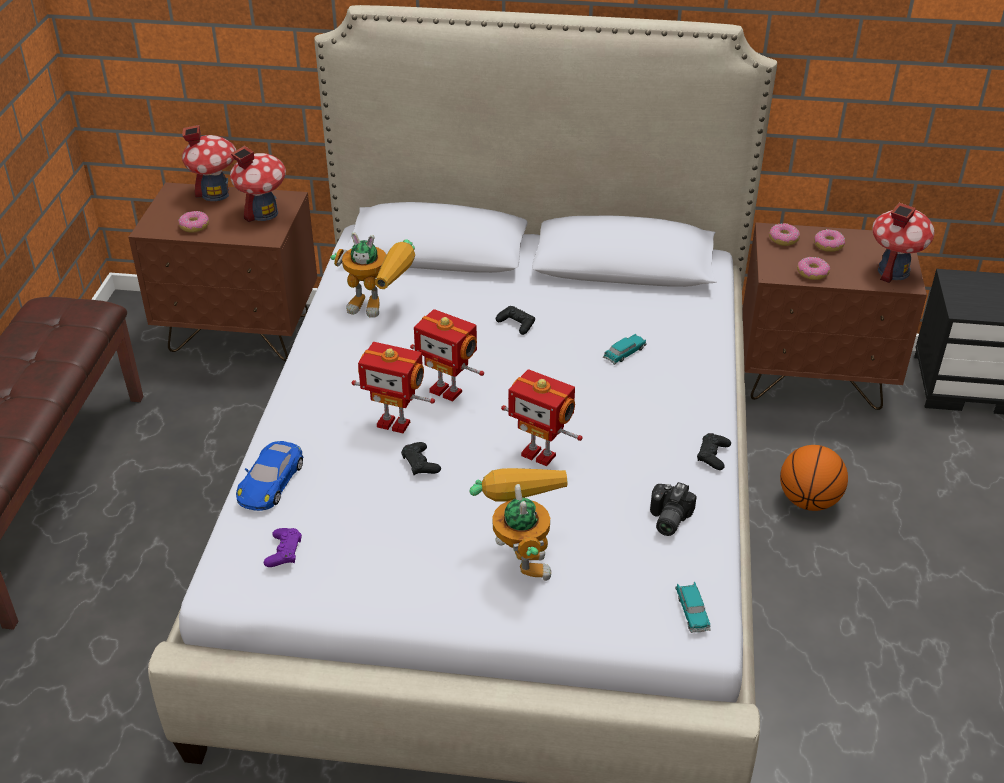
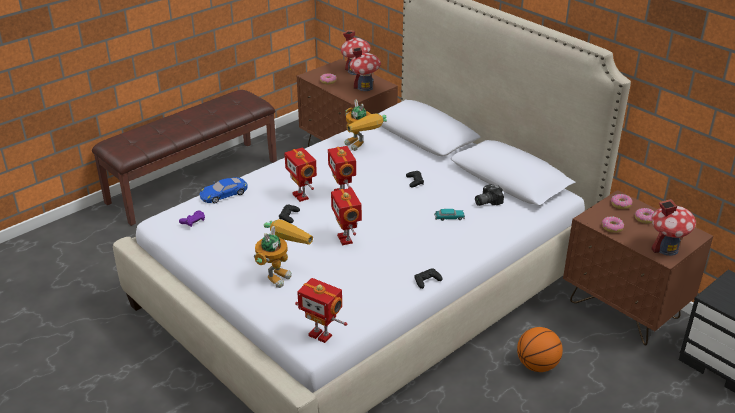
camera: 40 degrees right, 5 degrees down
(666, 519) = (364, 294): camera -> camera (486, 201)
(692, 611) = (321, 334): toy car -> toy robot

